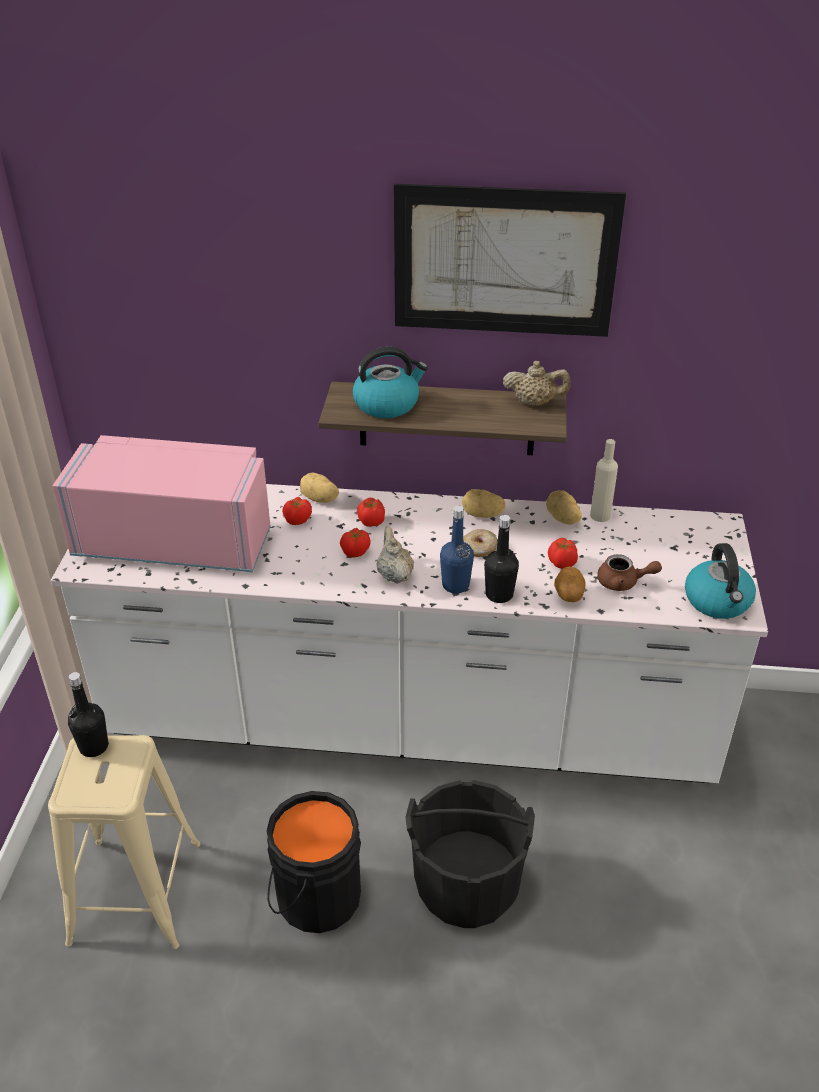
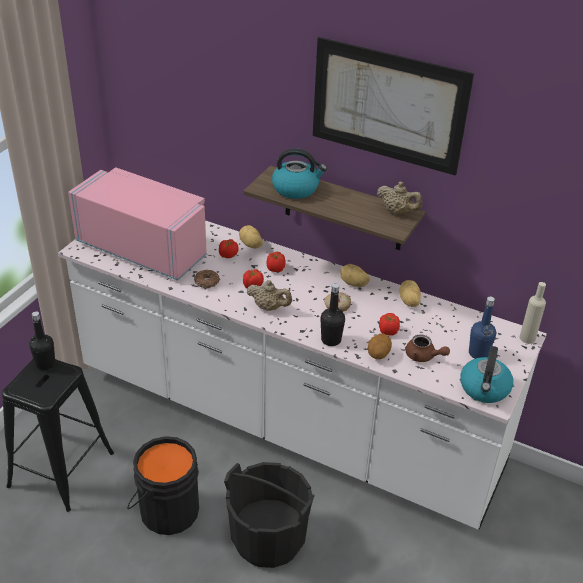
camera: 20 degrees right, 0 degrees up
(135, 893) = (61, 470): beige stool -> black stool
(291, 564) = (207, 282): none -> donut
(394, 575) = (269, 307): beige teapot -> beige teapot turned 105 degrees clockwise
(455, 585) = (305, 325): blue bottle -> blue bottle (478, 353)
(600, 515) = (437, 306): beige bottle -> beige bottle (527, 338)

